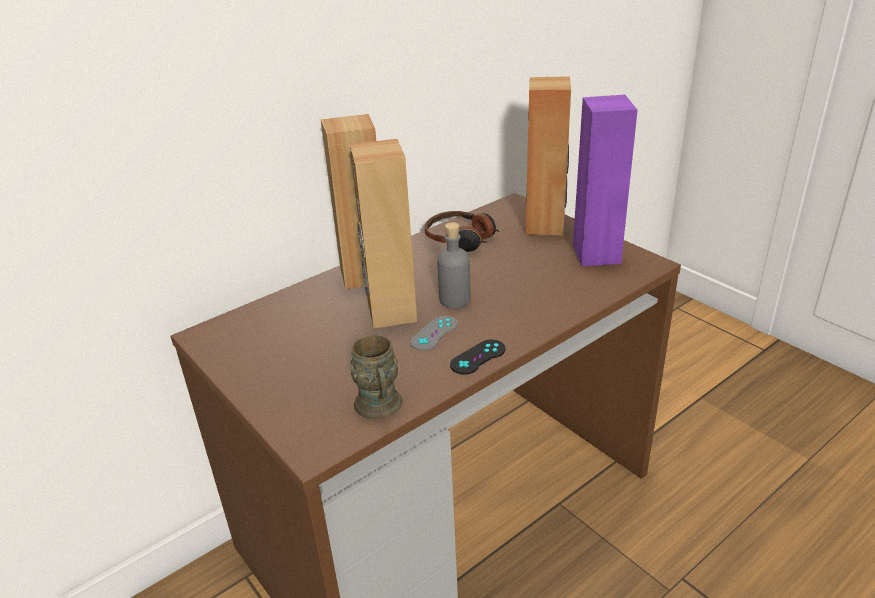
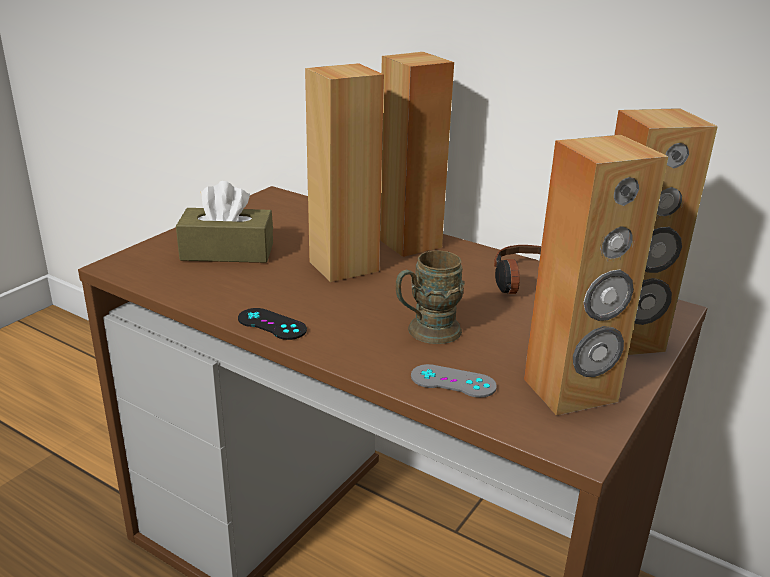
camera: 70 degrees right, 5 degrees down
(324, 373) = (227, 252): none -> brown tissue box
(380, 409) = (175, 285): brown mug -> brown mug (426, 332)
(434, 333) = (311, 294): grey game controller -> grey game controller (453, 381)
(454, 299) = (385, 297): grey bottle -> none
(597, 254) = (570, 391): purple speaker -> brown speaker

